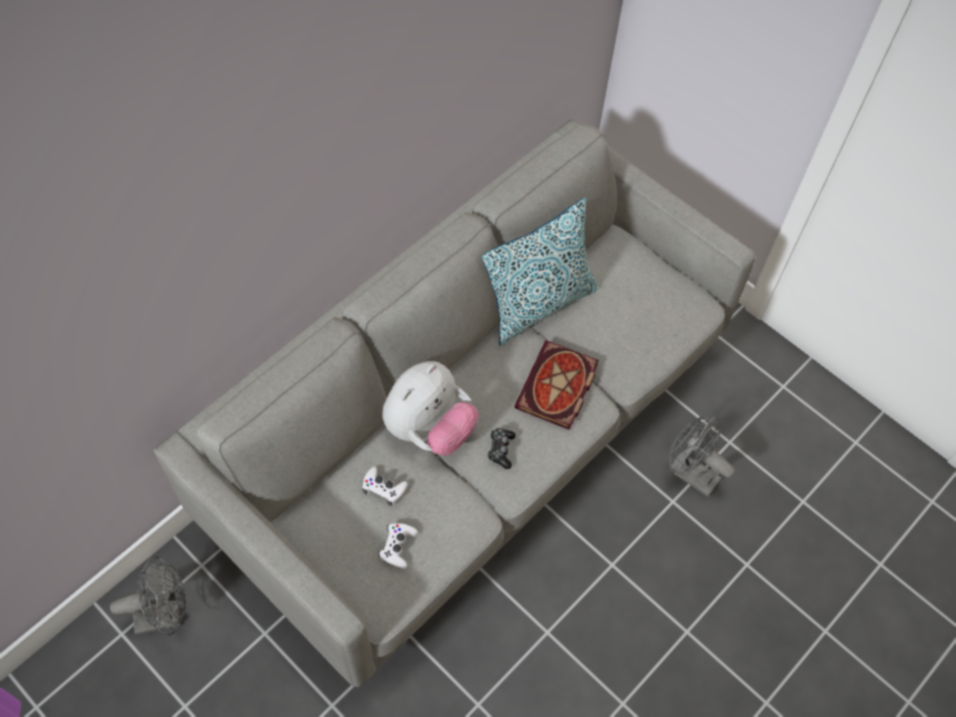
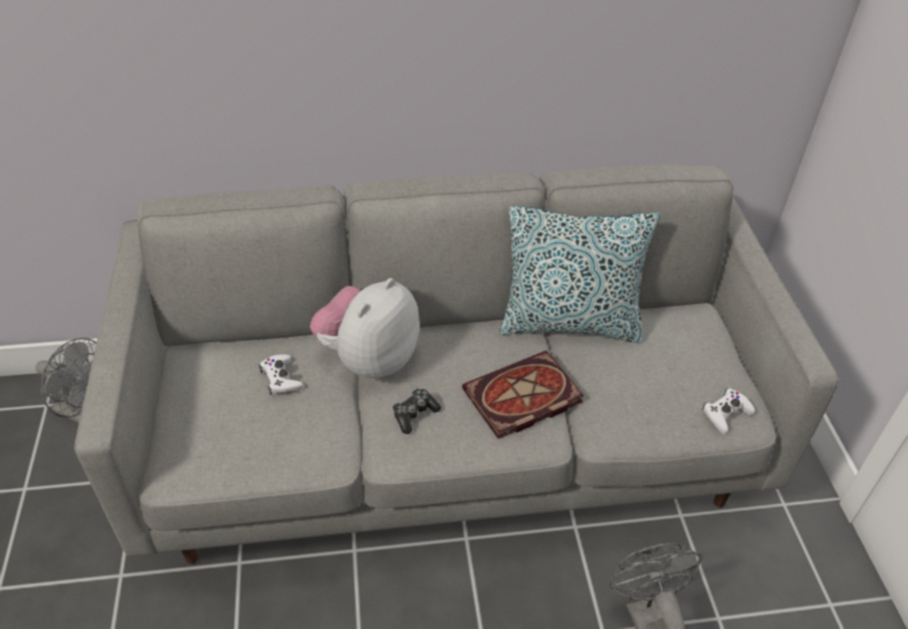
camera: 40 degrees right, 15 degrees down
(397, 546) = (241, 431): white game controller -> white game controller (726, 414)
(429, 429) = (369, 359): plush toy -> plush toy turned 135 degrees clockwise

